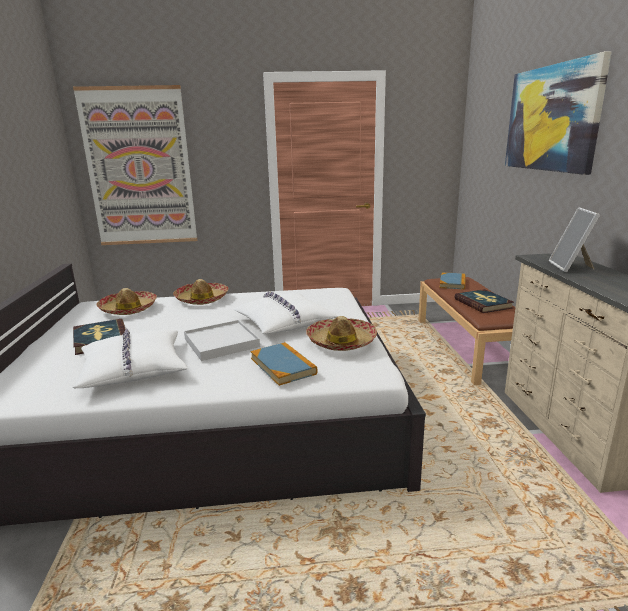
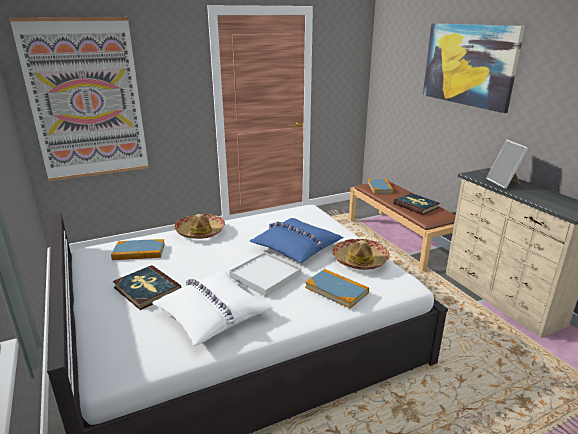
camera: 20 degrees left, 5 degrees up
(128, 309) = (139, 252): hat -> book
(283, 322) = (295, 247): white pillow -> blue pillow

